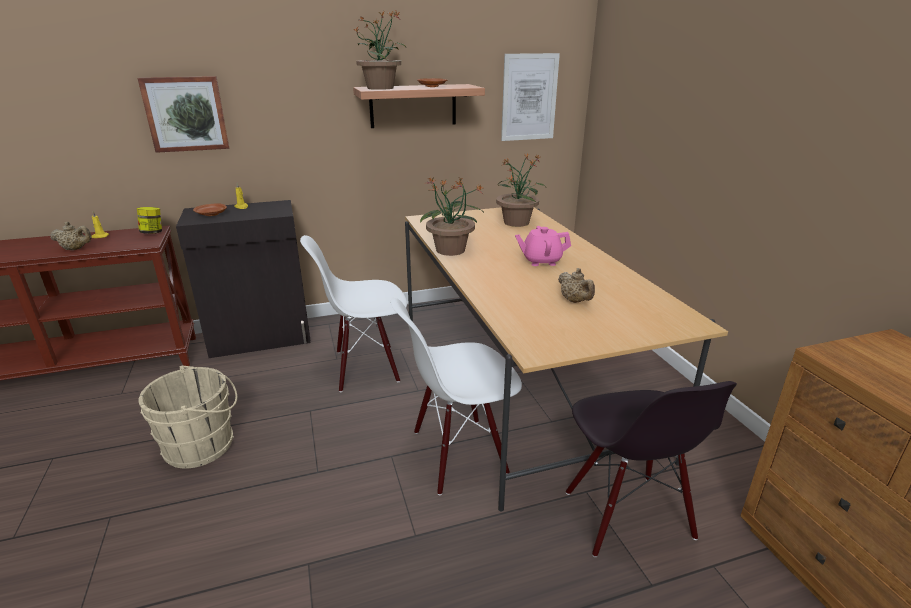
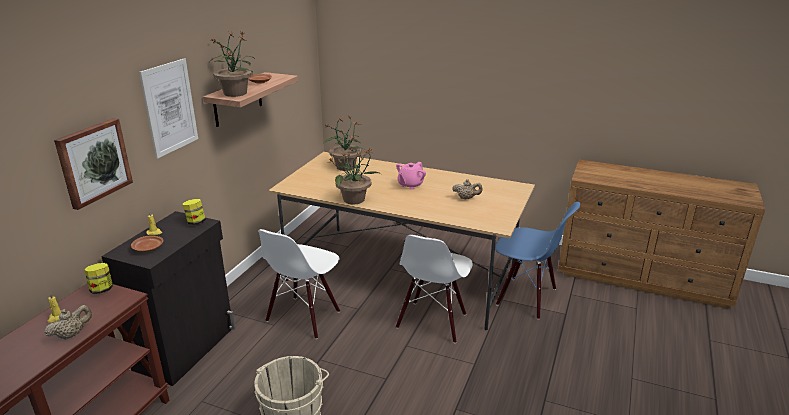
camera: 50 degrees left, 0 degrees up
(277, 211) = (196, 222): none -> jar
(529, 97) = (294, 72): picture -> picture (170, 107)
(626, 515) = (526, 297): black chair -> blue chair

